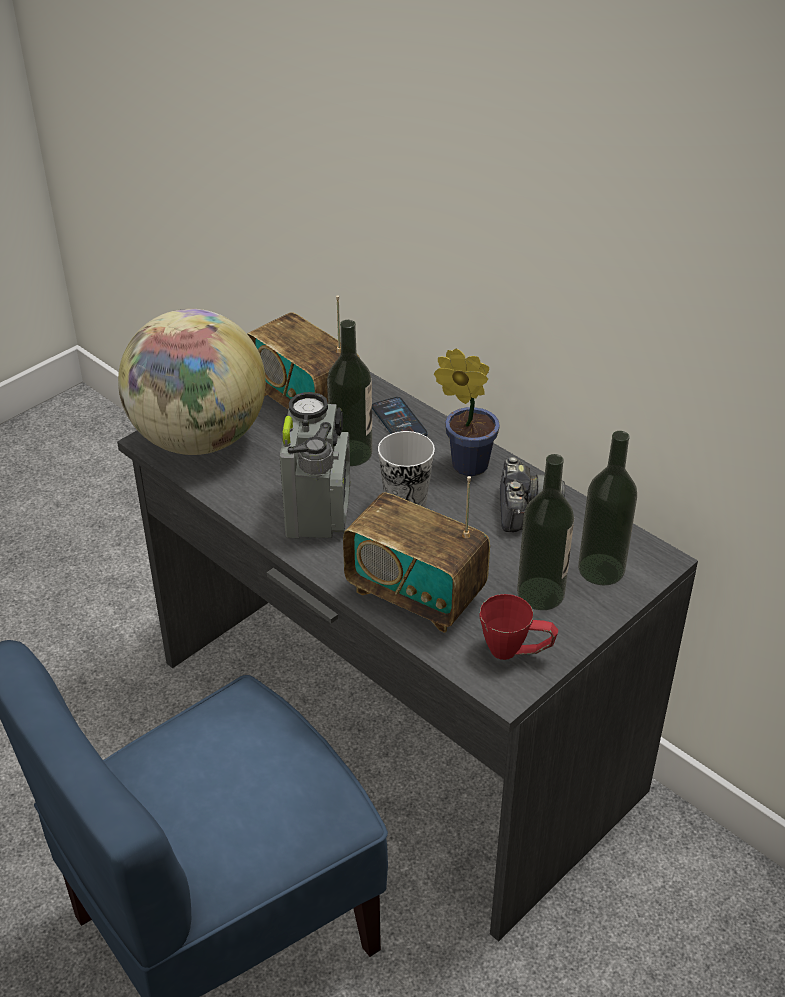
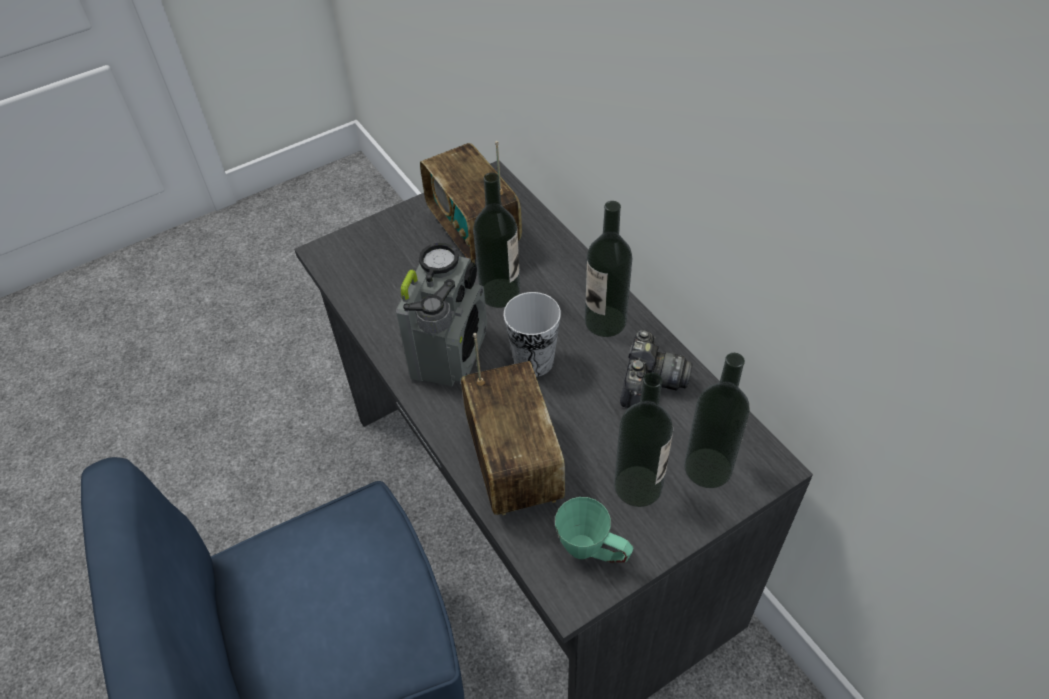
camera: 15 degrees right, 10 degrees up
(198, 439) = (365, 257): globe -> none
(399, 421) = (555, 264): phone -> none
(415, 594) = (513, 465): radio -> radio turned 150 degrees counterclockwise
(465, 463) = (605, 321): potted plant -> bottle
(516, 653) = (593, 553): red mug -> green mug

